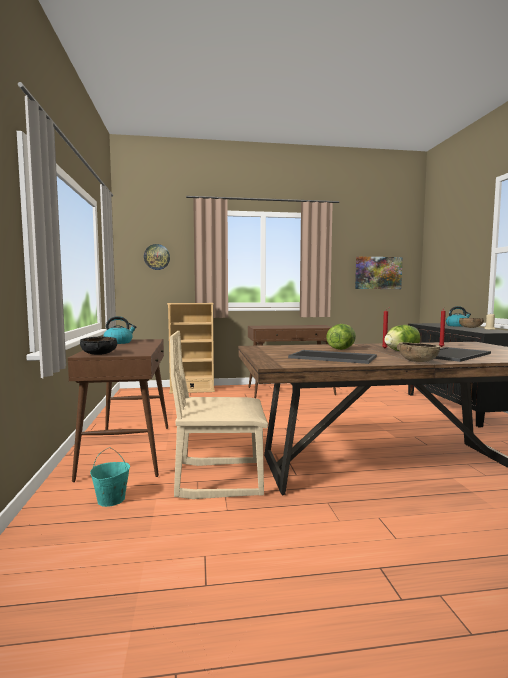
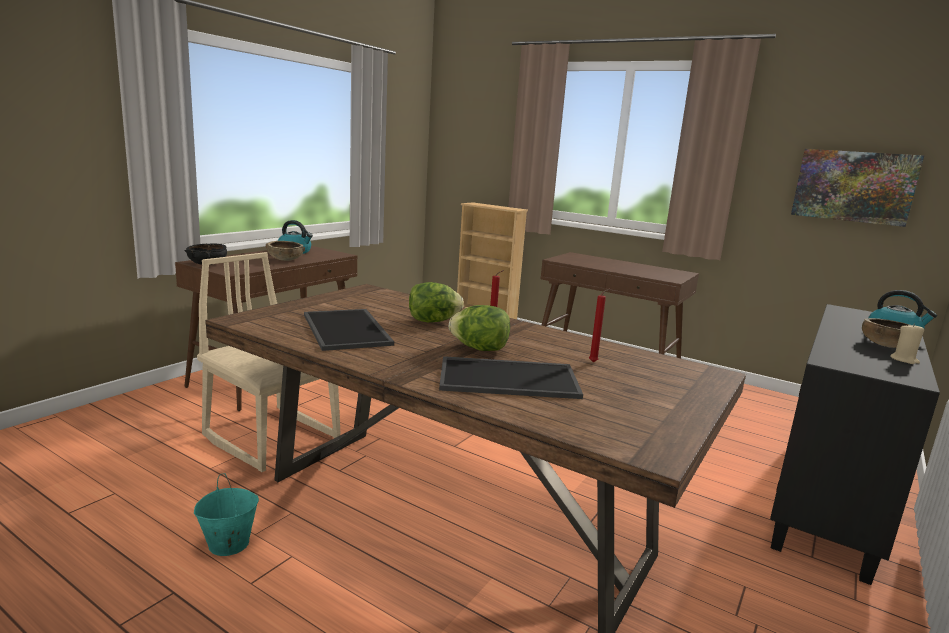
camera: 40 degrees right, 10 degrees up
(111, 500) = (171, 415): turquoise bucket -> turquoise bucket (228, 544)
(157, 257) = (474, 134): wall clock -> none
(417, 361) = (391, 369): brown bowl -> brown bowl (285, 260)

